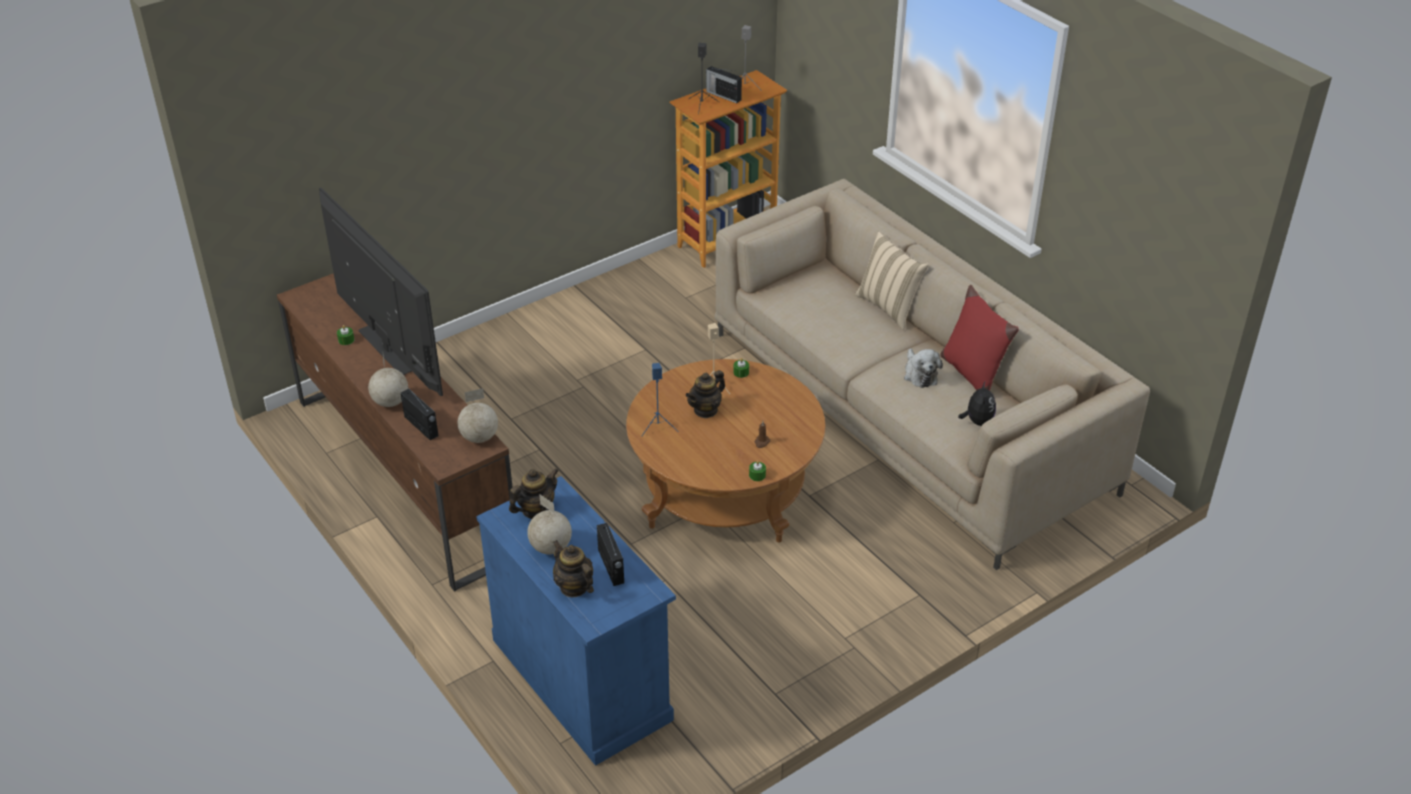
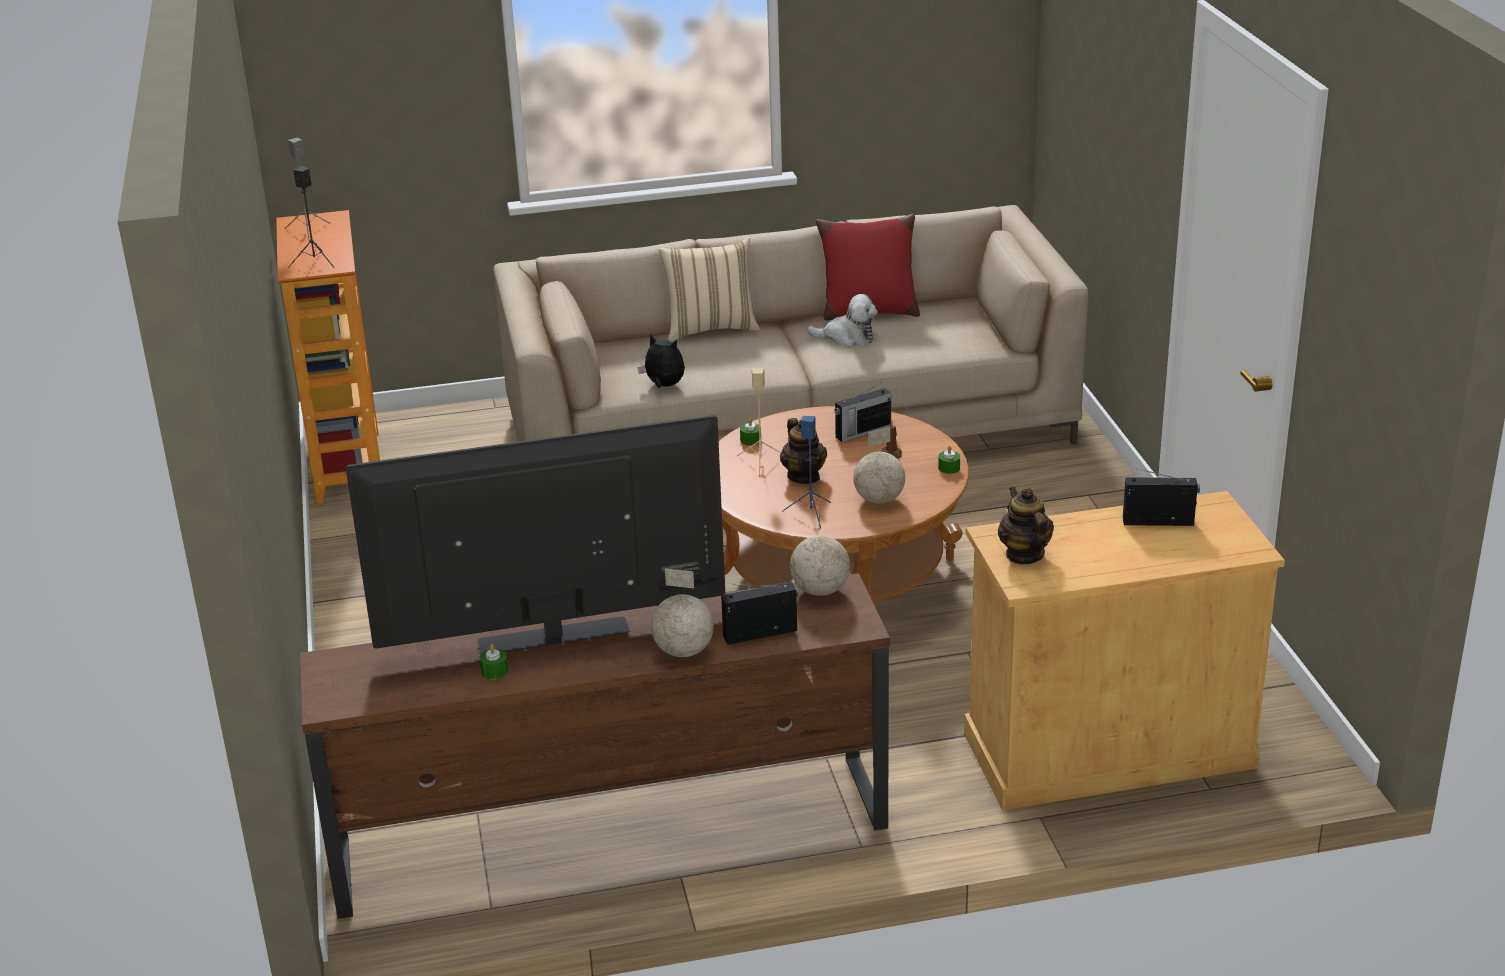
camera: 65 degrees left, 10 degrees down
(551, 548) = (1103, 556): globe -> globe (880, 500)
(574, 587) = (1183, 551): teapot -> none
(582, 679) = (1108, 750): blue cabinet -> beige cabinet
(723, 95) = (310, 246): radio -> radio (862, 432)
(977, 421) = (951, 326): plush toy -> plush toy (664, 386)

